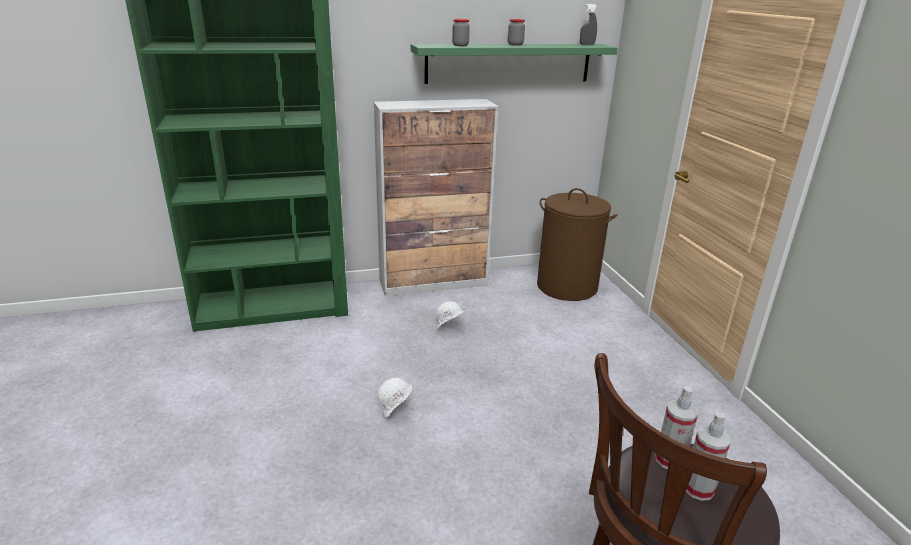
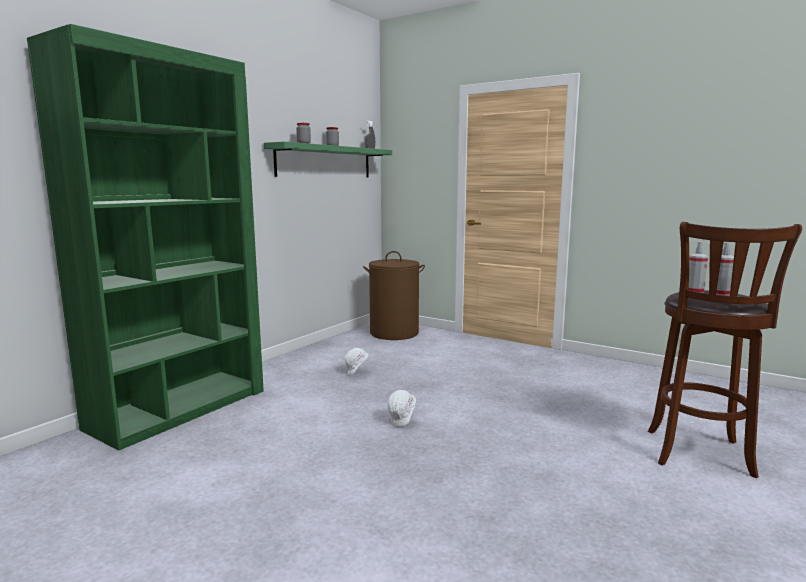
camera: 40 degrees left, 15 degrees down
(434, 283) = (299, 355): cabinet -> none

